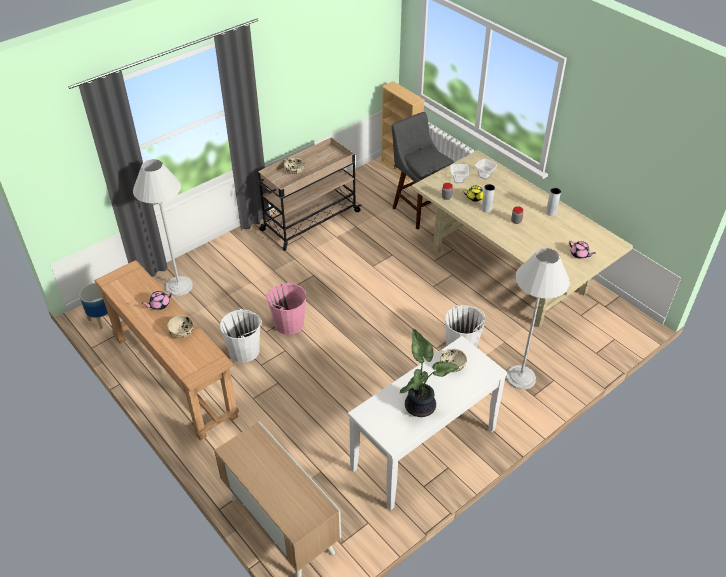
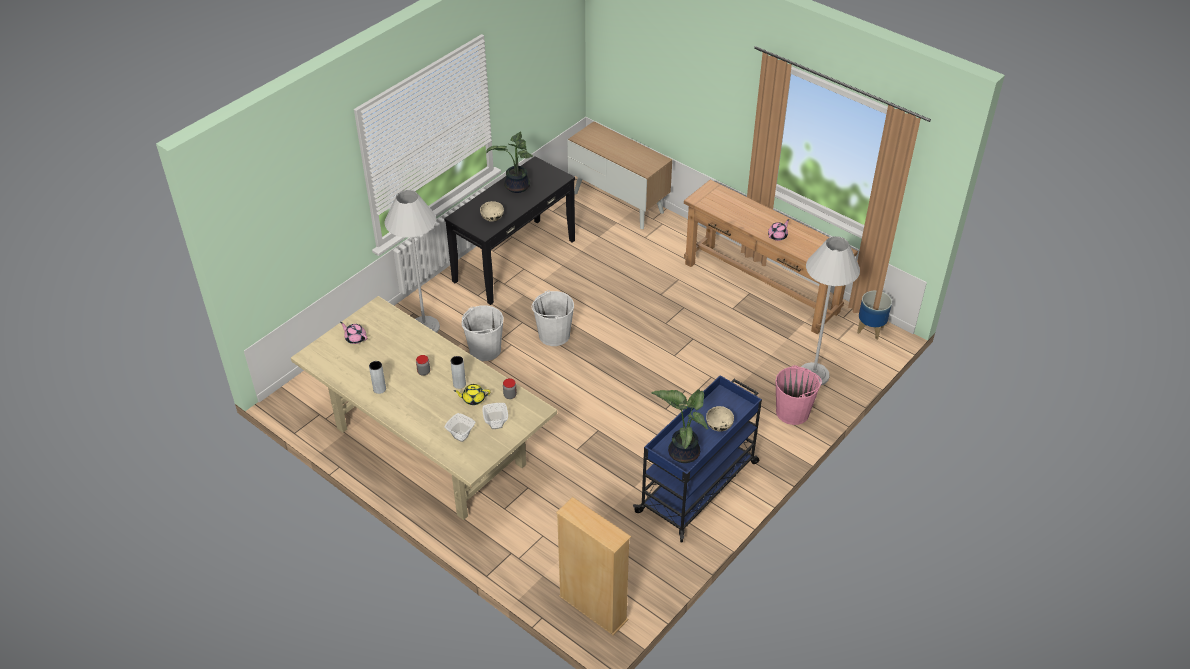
camera: 170 degrees right, 0 degrees up
(182, 332) = (741, 217): beige bowl -> none
(244, 351) = (706, 318): white bucket -> white bucket (554, 335)
(289, 323) = (672, 349): pink bucket -> pink bucket (793, 412)
(309, 221) = (699, 486): beige cart -> blue cart
(327, 159) = (682, 451): none -> potted plant
(419, 209) = (552, 528): grey stool -> none
(424, 449) = (514, 260): white console table -> black console table

